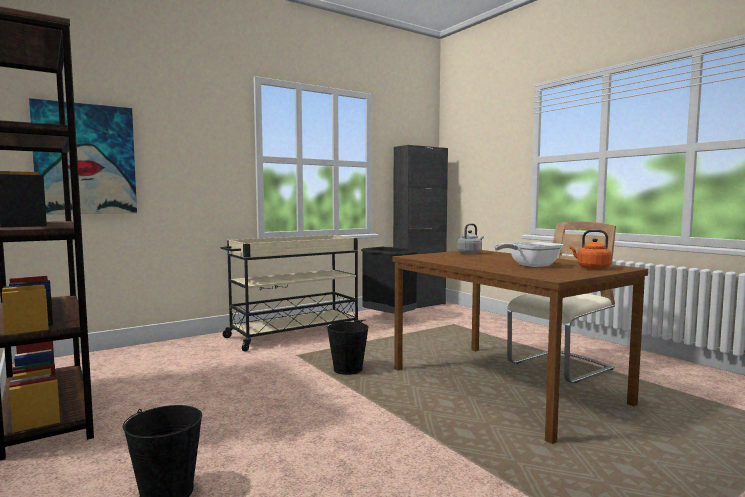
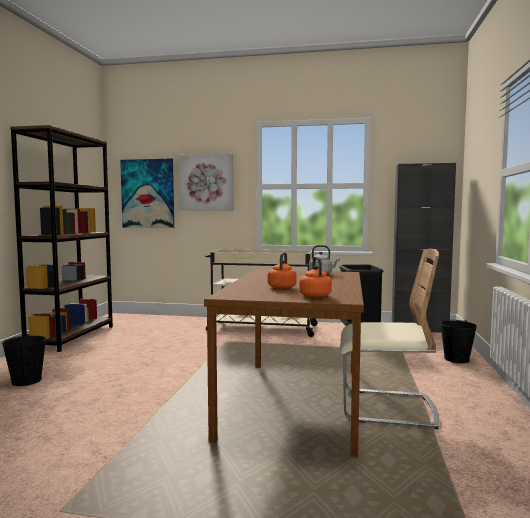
camera: 45 degrees right, 0 degrees up
(187, 149) = (206, 182): none -> picture
(348, 370) = (229, 358): black bucket -> black bucket (457, 359)
(529, 265) = (282, 287): frying pan -> orange kettle

